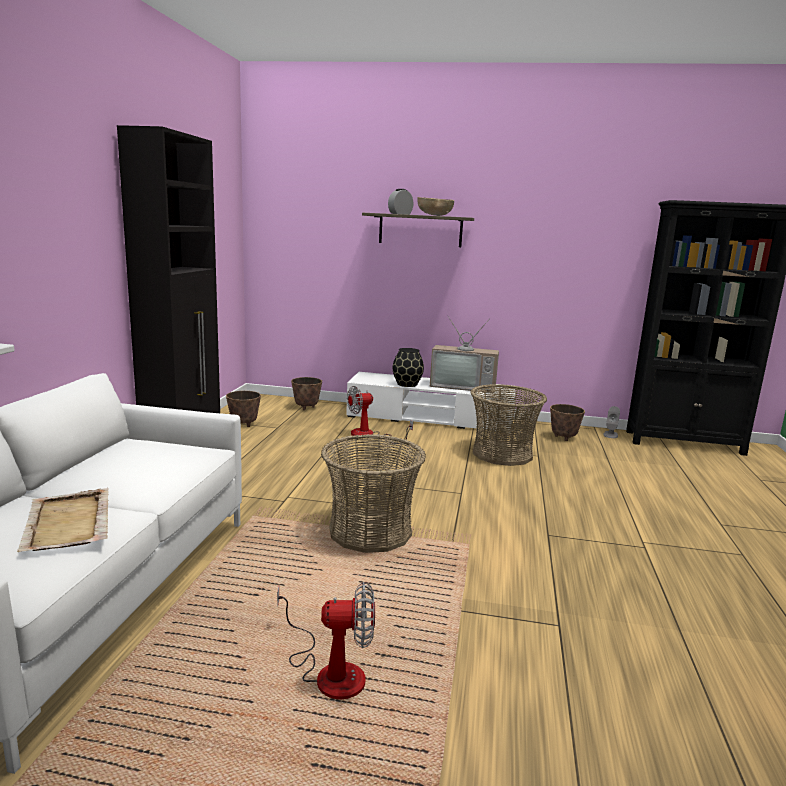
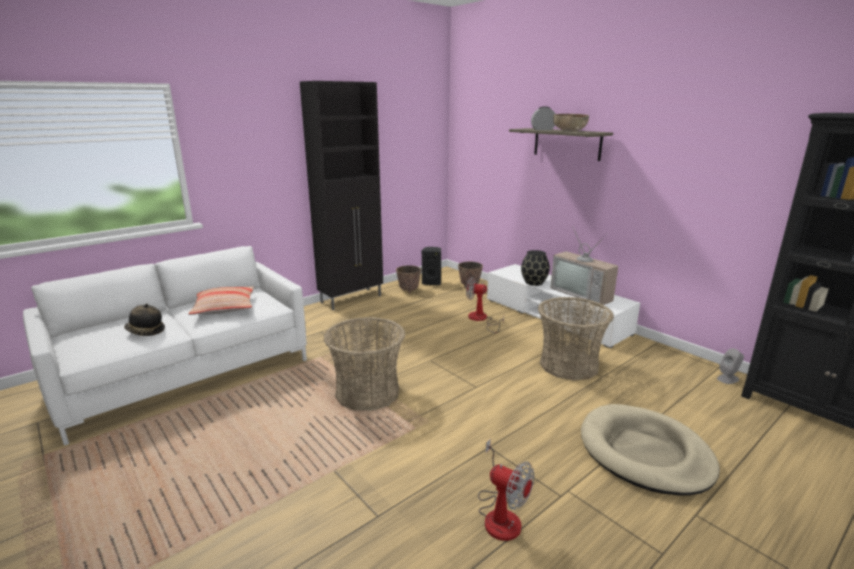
camera: 40 degrees right, 5 degrees up
(67, 523) = (145, 331): beige tray -> hat
(136, 467) = (224, 308): none -> pillow
(258, 411) = (432, 283): none -> black speaker
(330, 671) = (216, 468): fan -> fan (500, 514)
(563, 438) = (662, 367): planter -> none
(642, 498) = (644, 453): none -> beige dog bed

